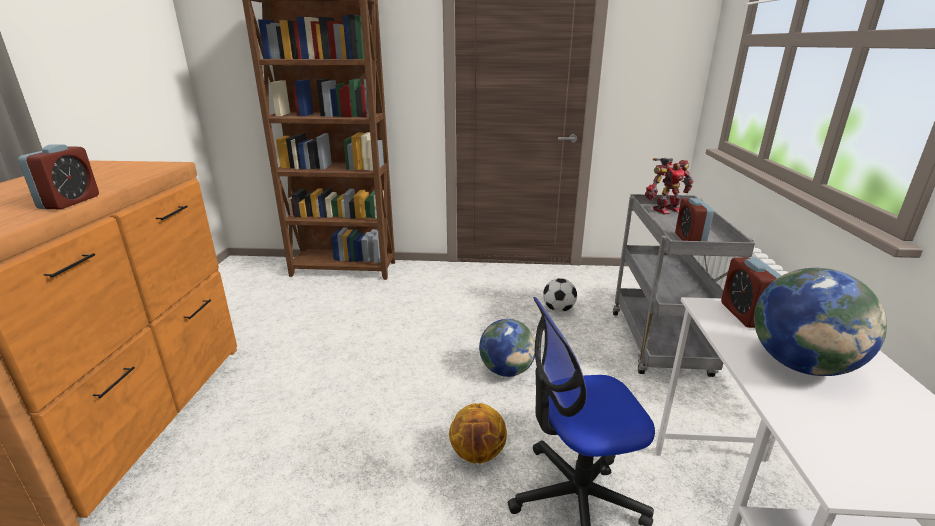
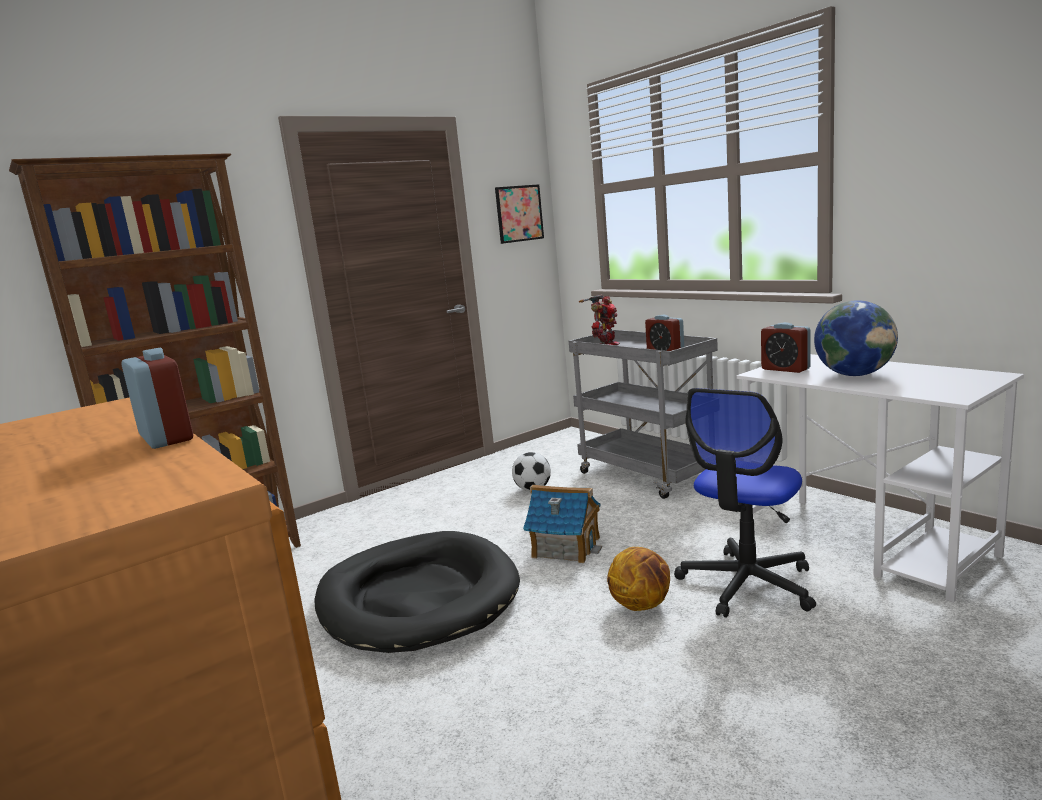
camera: 40 degrees left, 10 degrees down
(381, 351) = (418, 597): none -> black dog bed
(506, 370) = (565, 547): globe -> toy house
(665, 56) = (519, 213): none -> picture

